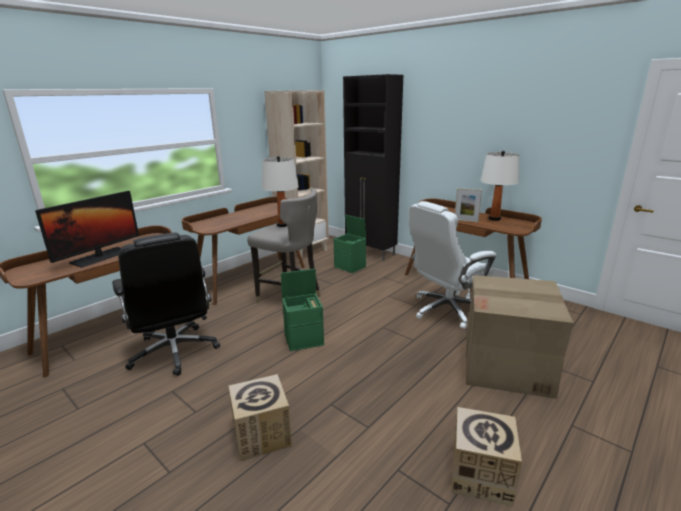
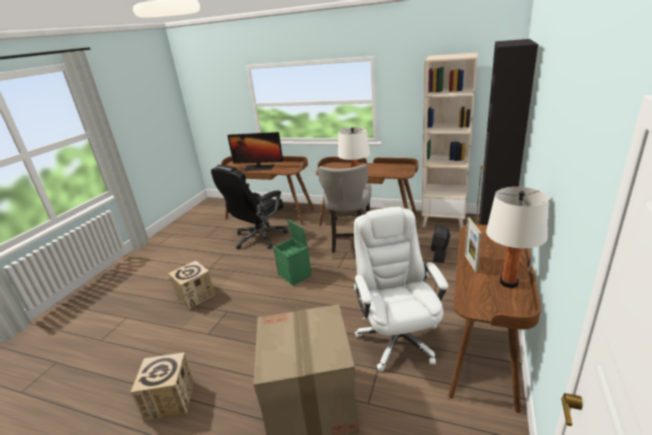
camera: 70 degrees right, 5 degrees up
(350, 267) = (439, 254): green storage box -> black fan
(446, 310) = (397, 338): white office chair -> white office chair turned 45 degrees clockwise

